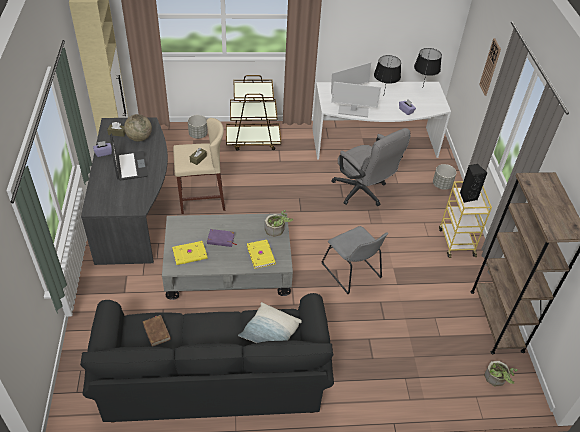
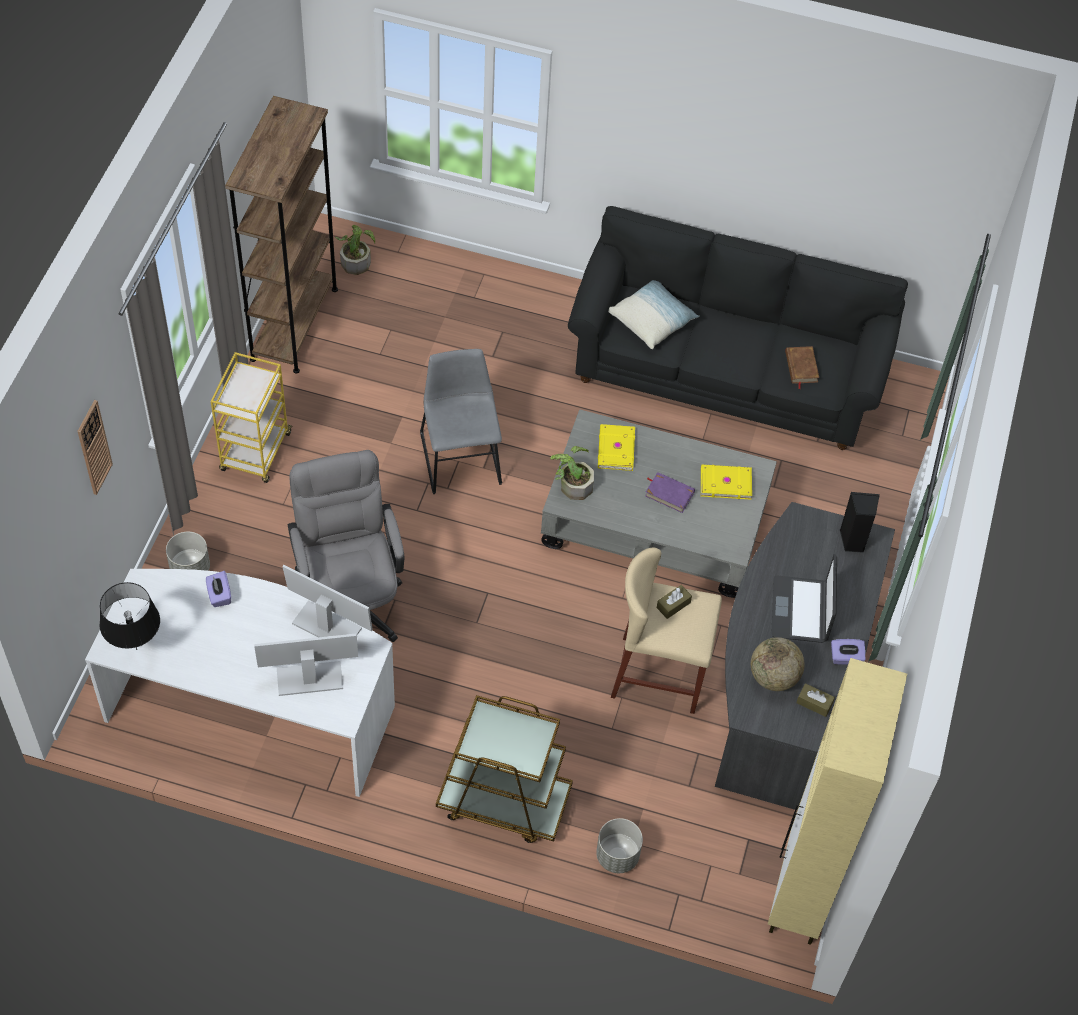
camera: 160 degrees left, 10 degrees up
(383, 96) = (236, 650): black table lamp -> none
(467, 196) = (246, 398): black speaker -> black speaker (853, 541)

